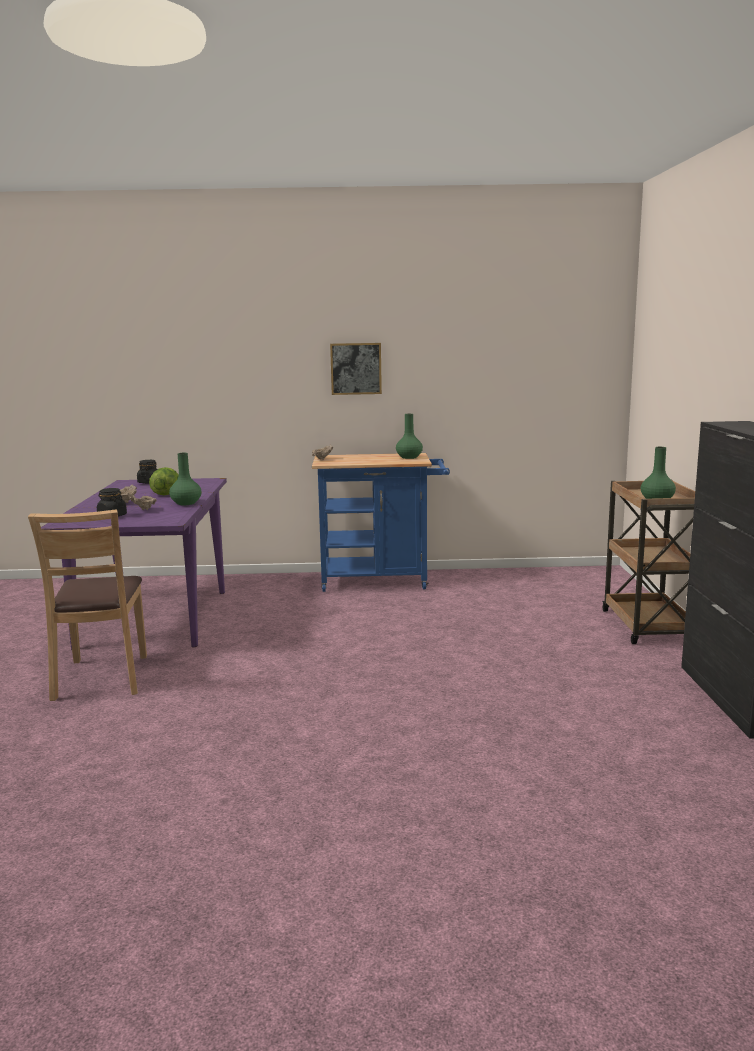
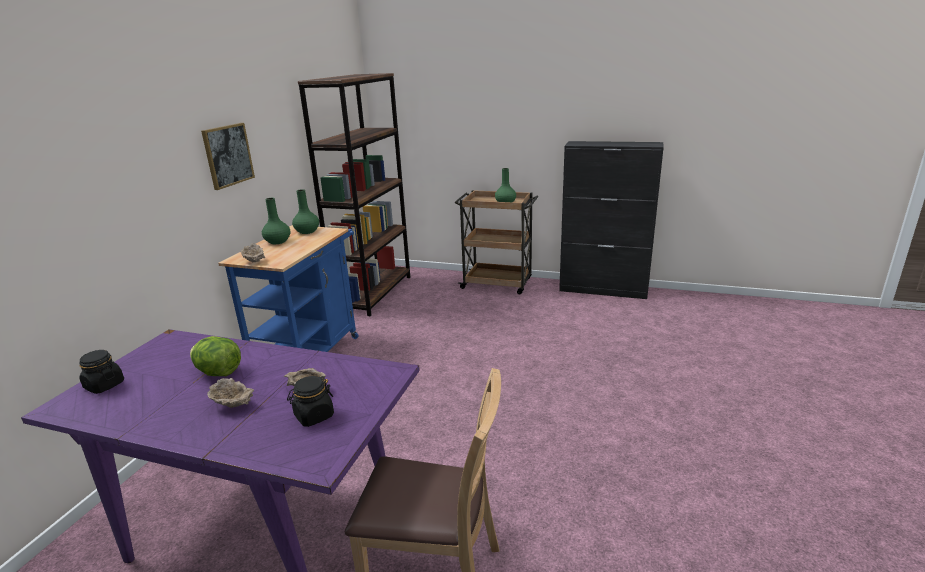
camera: 70 degrees left, 10 degrees up
(186, 503) = (299, 359): green vase -> green vase (278, 241)
(533, 576) = (374, 293): none -> brown bookcase

